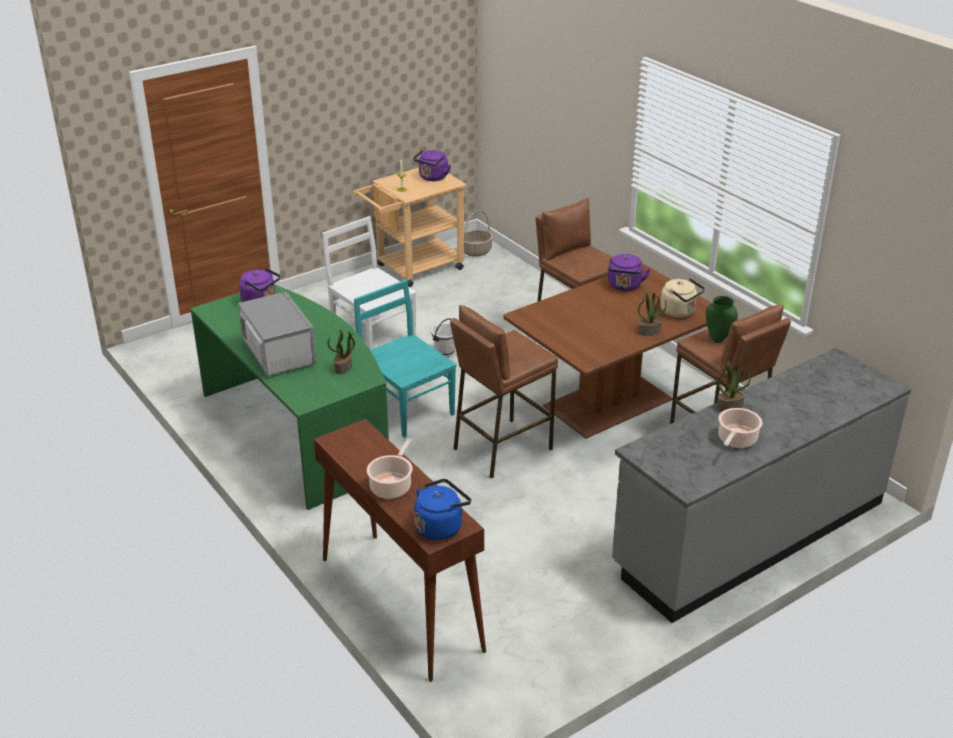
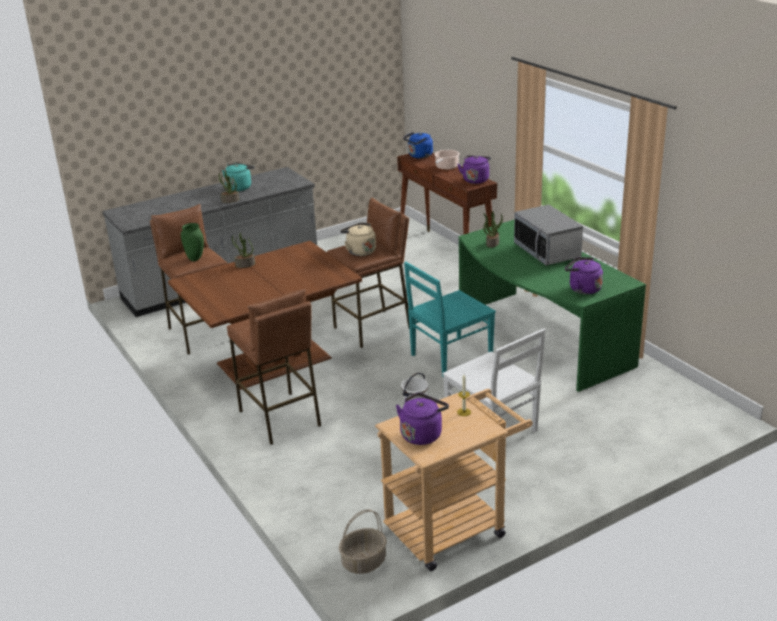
camera: 175 degrees left, 5 degrees down
(407, 408) = (449, 356): turquoise chair -> turquoise chair turned 90 degrees clockwise
(624, 286) = (243, 300): purple kettle -> purple kettle (476, 179)
(680, 312) = (209, 279): beige kettle -> beige kettle (359, 251)
(736, 440) = (239, 187): cooking pot -> turquoise kettle

